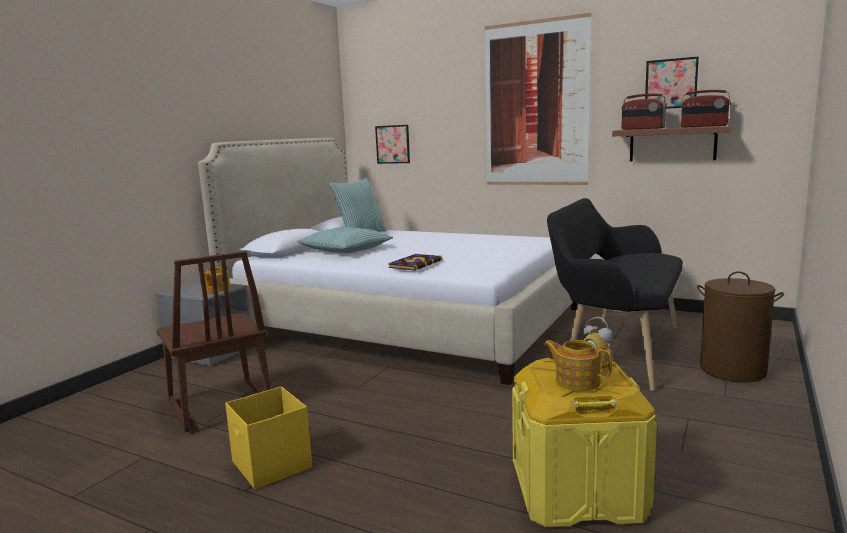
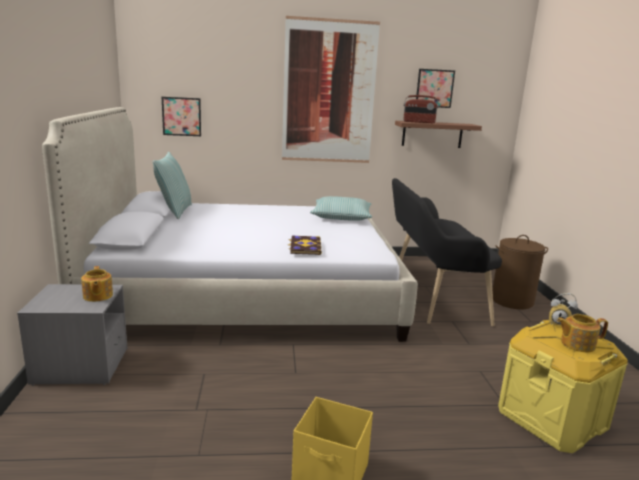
camera: 35 degrees left, 5 degrees up
(218, 406) = (186, 428): brown chair -> none
(345, 250) = (197, 233): pillow -> pillow (341, 217)
(703, 126) = (458, 123): radio -> none

